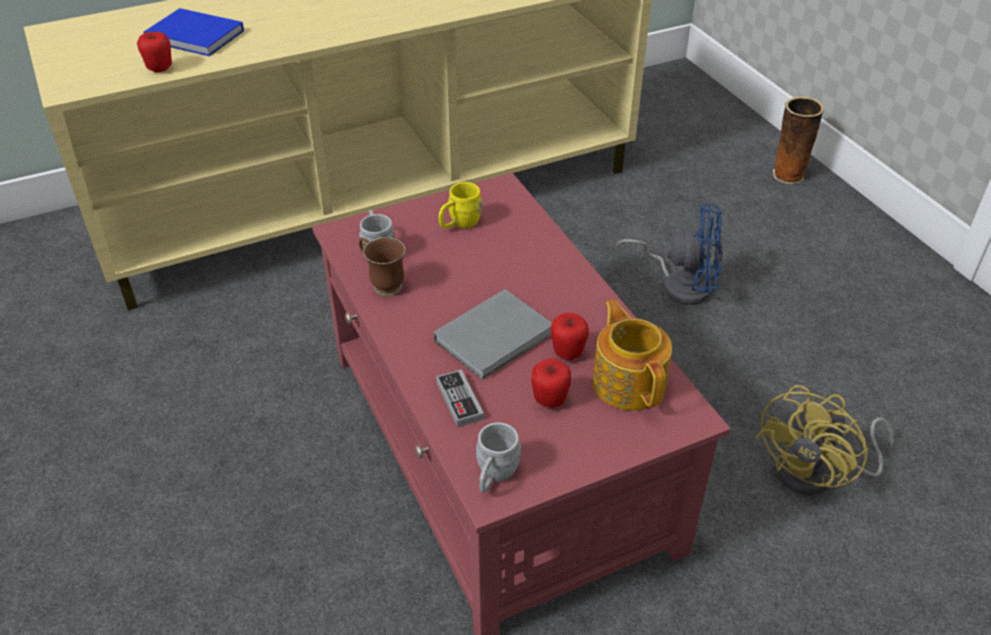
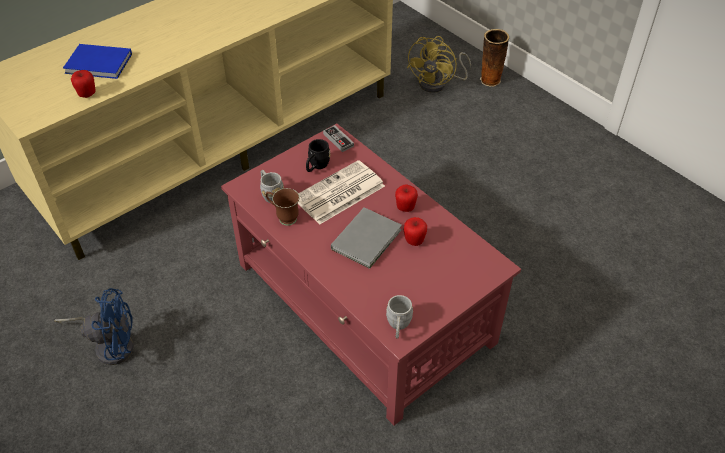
camera: 15 degrees left, 5 degrees up
(459, 224) = (316, 166): yellow mug -> black mug
(459, 400) = (361, 284): game controller -> game controller (338, 140)
(477, 265) = (339, 193): none -> newspaper
(550, 400) = (414, 273): apple -> apple (405, 208)
(629, 382) = (455, 252): teapot -> none
(679, 284) = (443, 170): blue fan -> blue fan (110, 345)
(817, 474) = (557, 278): yellow fan -> yellow fan (438, 83)

